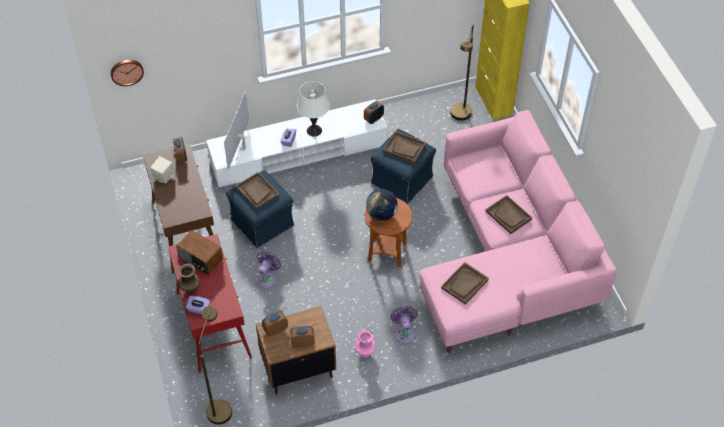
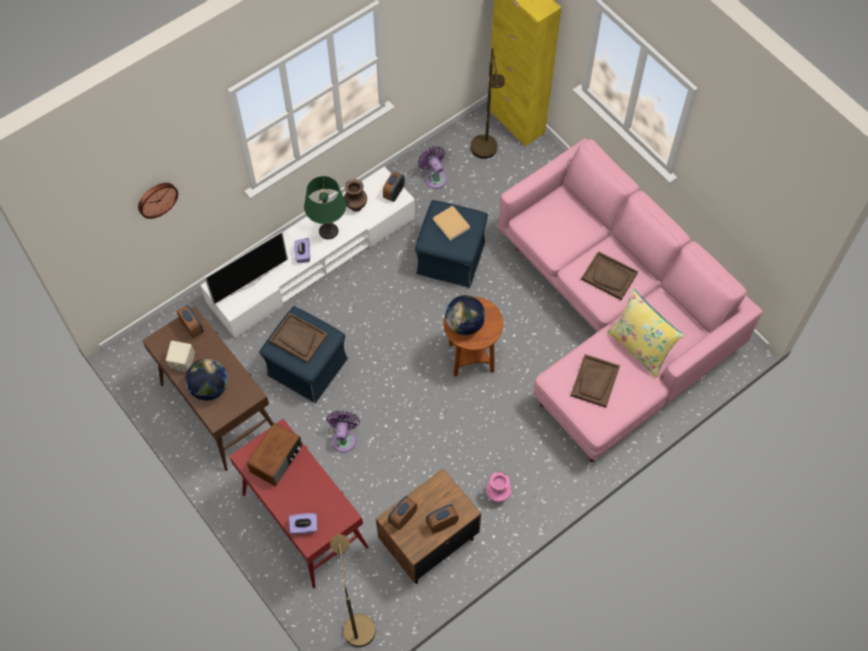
camera: 20 degrees left, 10 degrees up
(126, 71) = (90, 245): wall clock -> wall clock (156, 199)
(175, 198) = (210, 388): none -> globe
(190, 289) = (282, 504): brown vase -> brown vase (356, 207)
(200, 259) = (277, 459): radio -> radio turned 75 degrees counterclockwise
(241, 148) = (249, 282): television -> television turned 120 degrees counterclockwise
(314, 130) = (328, 231): white table lamp -> green table lamp
(404, 148) = (452, 224): brown tray -> beige book
(404, 333) = (532, 454): purple fan -> purple fan (434, 177)
(510, 271) = (640, 347): none -> yellow pillow

